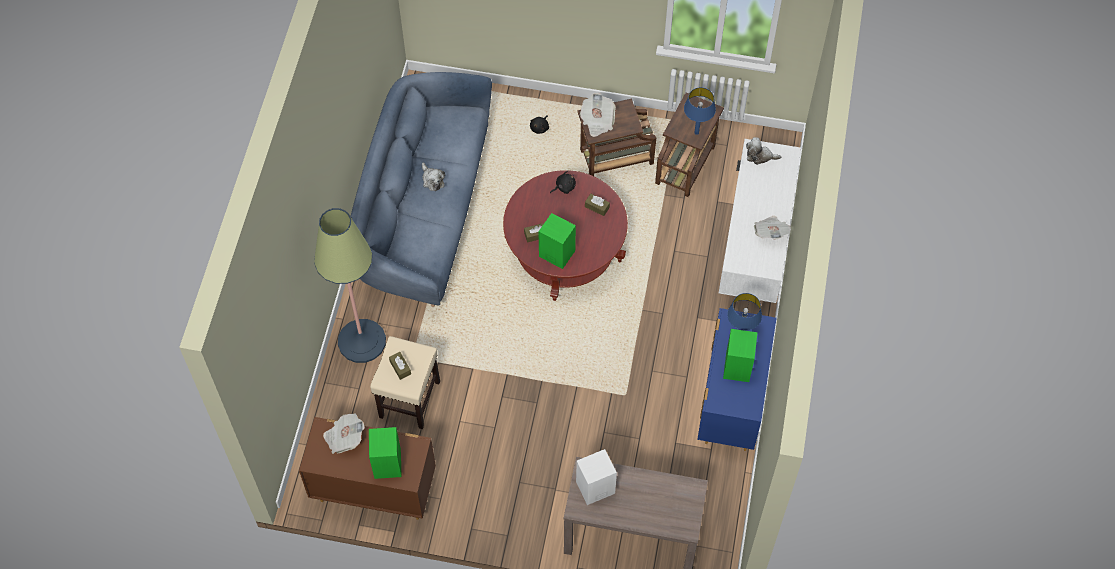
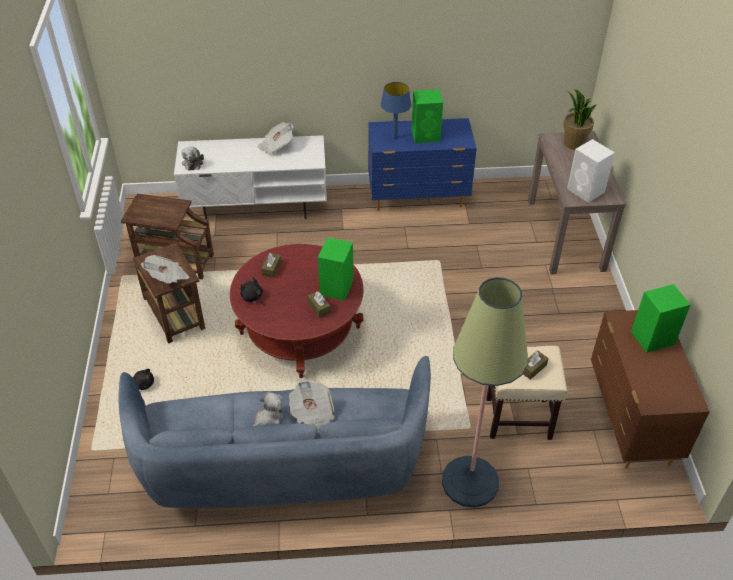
camera: 105 degrees left, 15 degrees down
(344, 438) = (648, 381): newspaper -> newspaper (312, 414)
(678, 509) = (573, 144): none -> potted plant
(696, 132) = (170, 206): blue table lamp -> none

